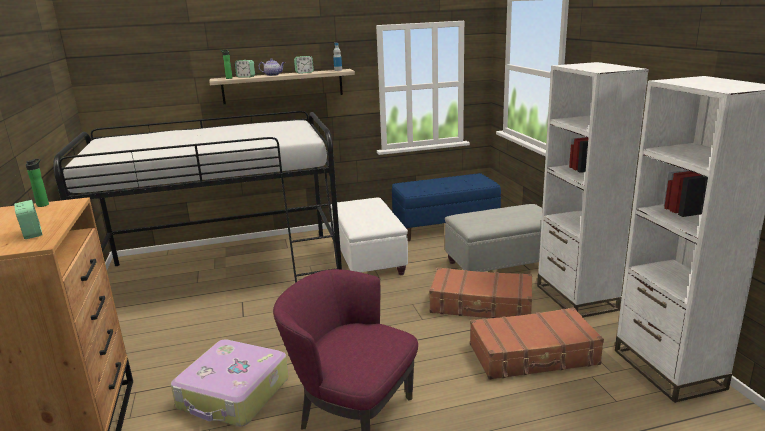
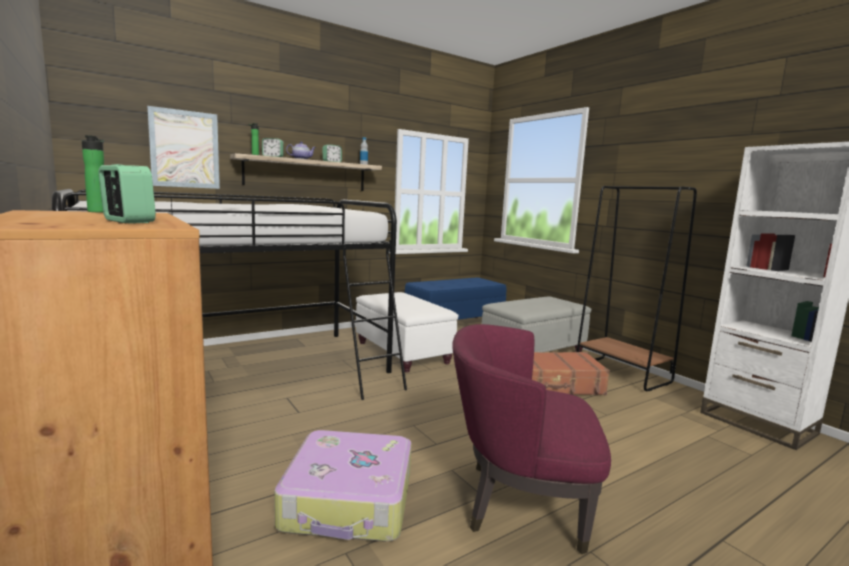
camera: 20 degrees left, 10 degrees down
(171, 80) = (185, 149): none -> picture
(533, 355) = (639, 423): brown suitcase -> none
(576, 297) = (622, 374): white bookcase -> clothes rack

